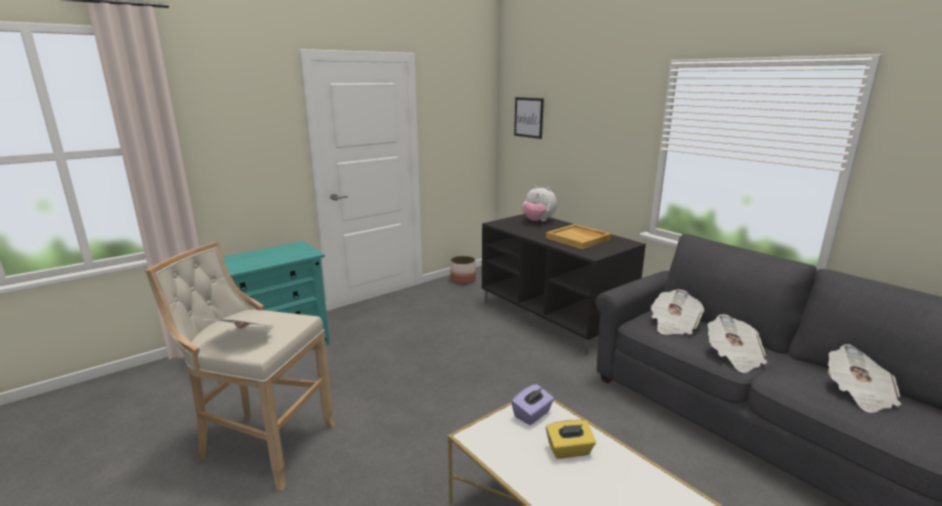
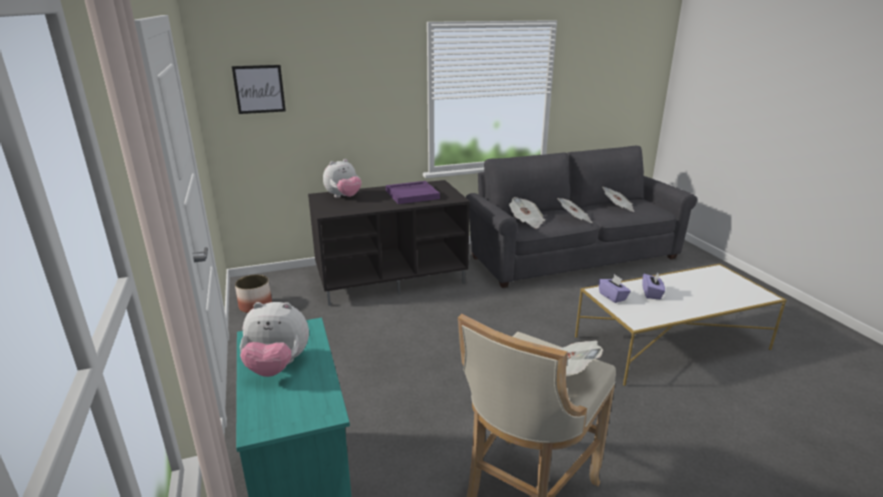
camera: 70 degrees left, 5 degrees up
(263, 255) = (277, 366): none -> plush toy
(569, 450) = (651, 293): yellow tissue box -> purple tissue box
(578, 239) = (412, 194): beige tray -> purple tray

